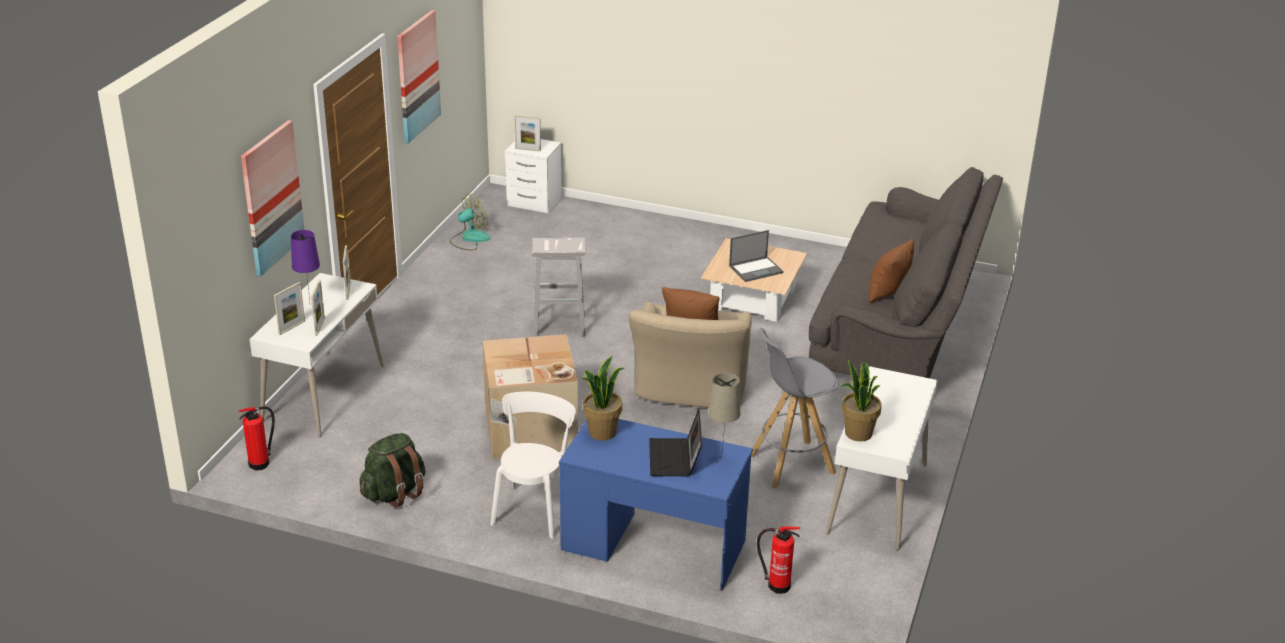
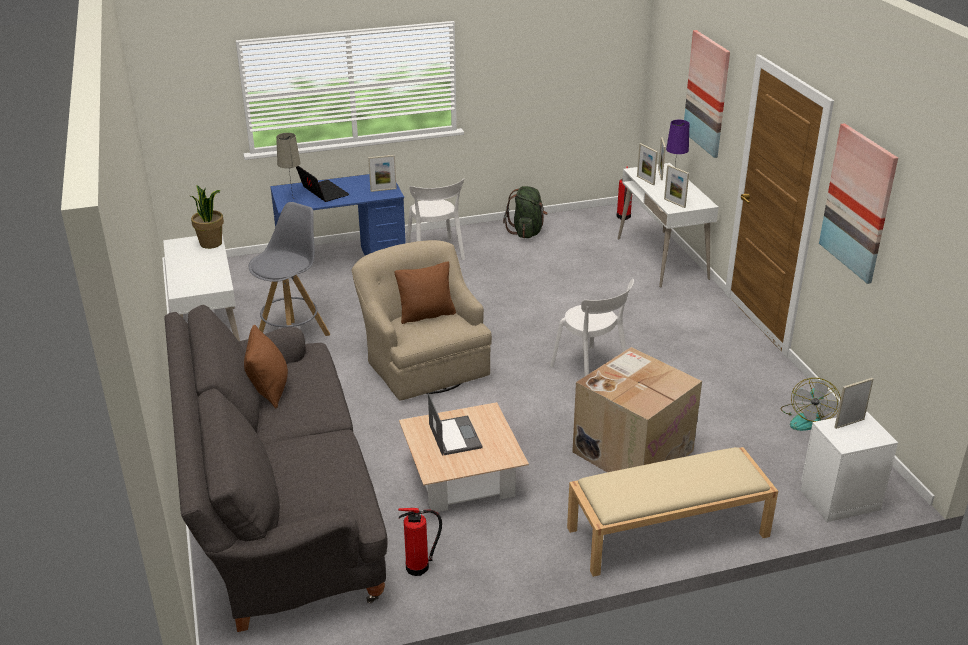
camera: 145 degrees right, 0 degrees up
(529, 431) = (500, 290): cardboard box -> cardboard box (632, 450)
(560, 326) = (592, 369): white stool -> white chair
(602, 432) = (383, 190): potted plant -> picture frame
(660, 227) = (667, 533): none -> beige bench
(756, 269) = (454, 435): laptop -> laptop turned 135 degrees clockwise
(776, 585) = (247, 272): fire extinguisher -> fire extinguisher (419, 567)

